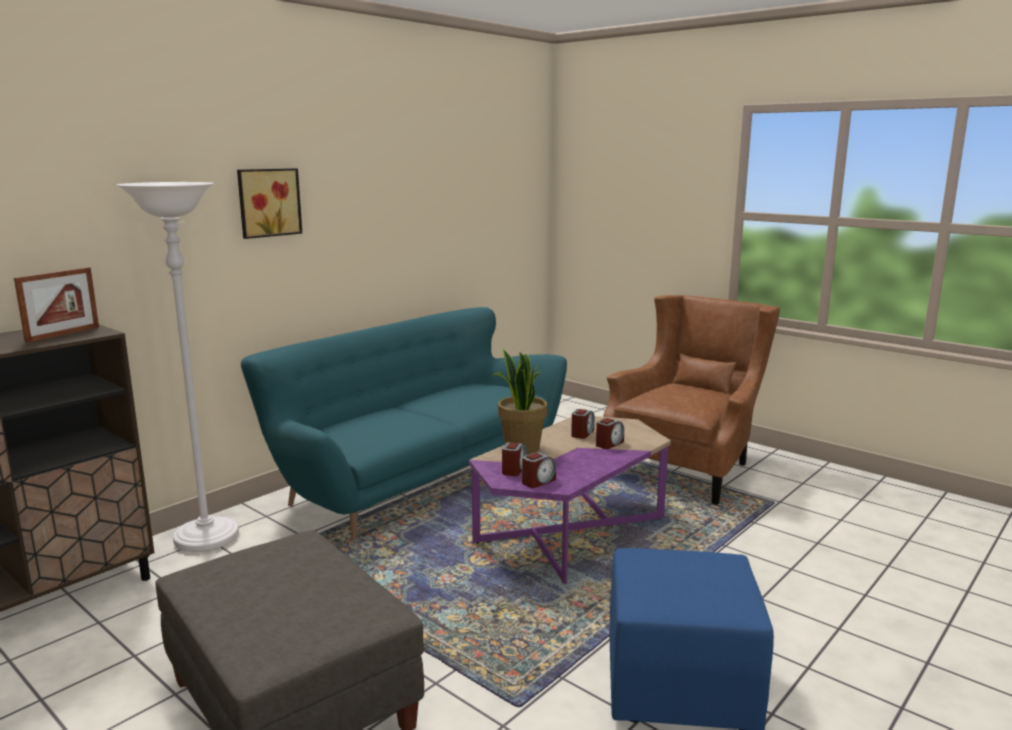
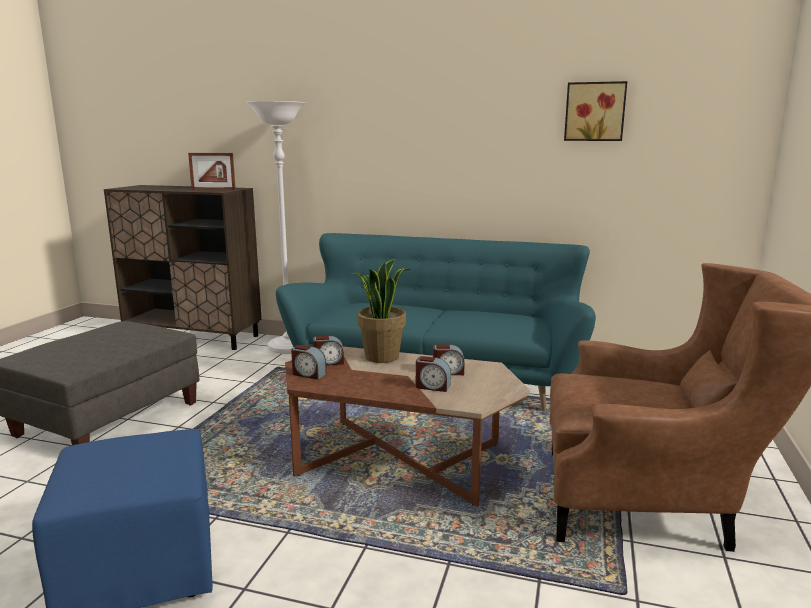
camera: 65 degrees right, 0 degrees up
(268, 202) = (378, 122): picture -> picture (594, 111)
(570, 531) = (400, 460): purple coffee table -> brown coffee table

